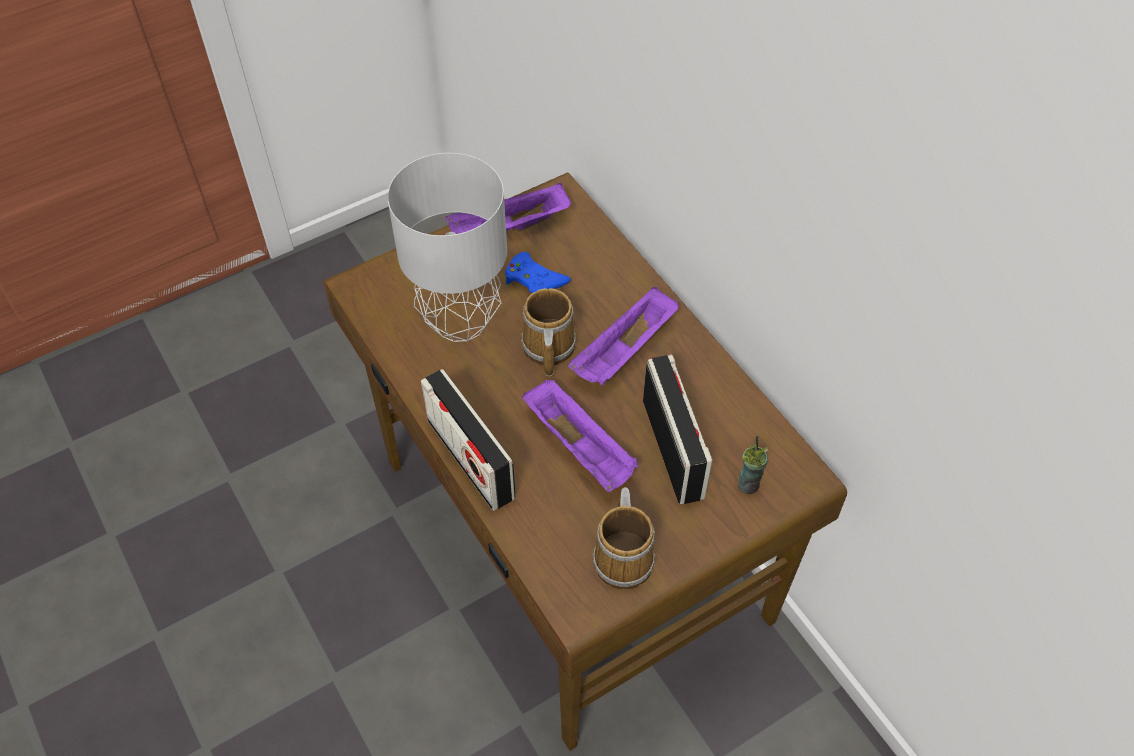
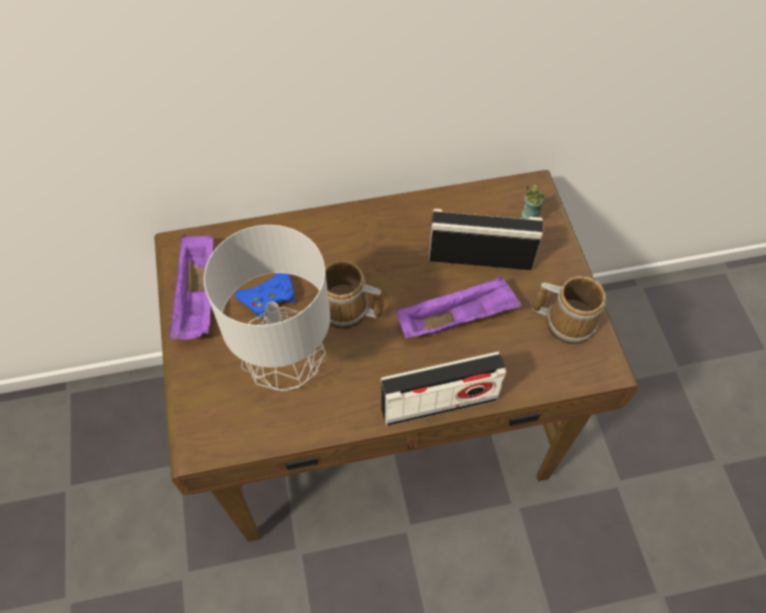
camera: 70 degrees left, 5 degrees up
(624, 352) = (375, 257): purple tray -> none

